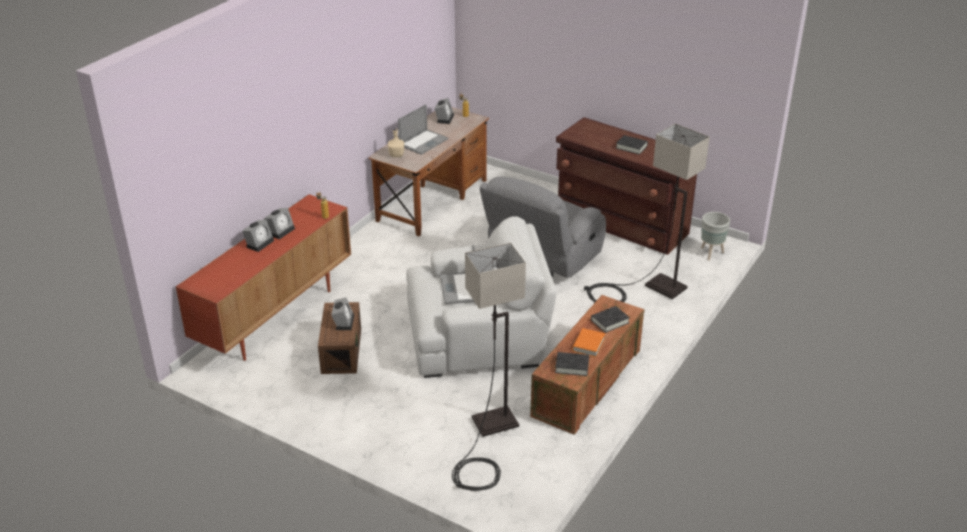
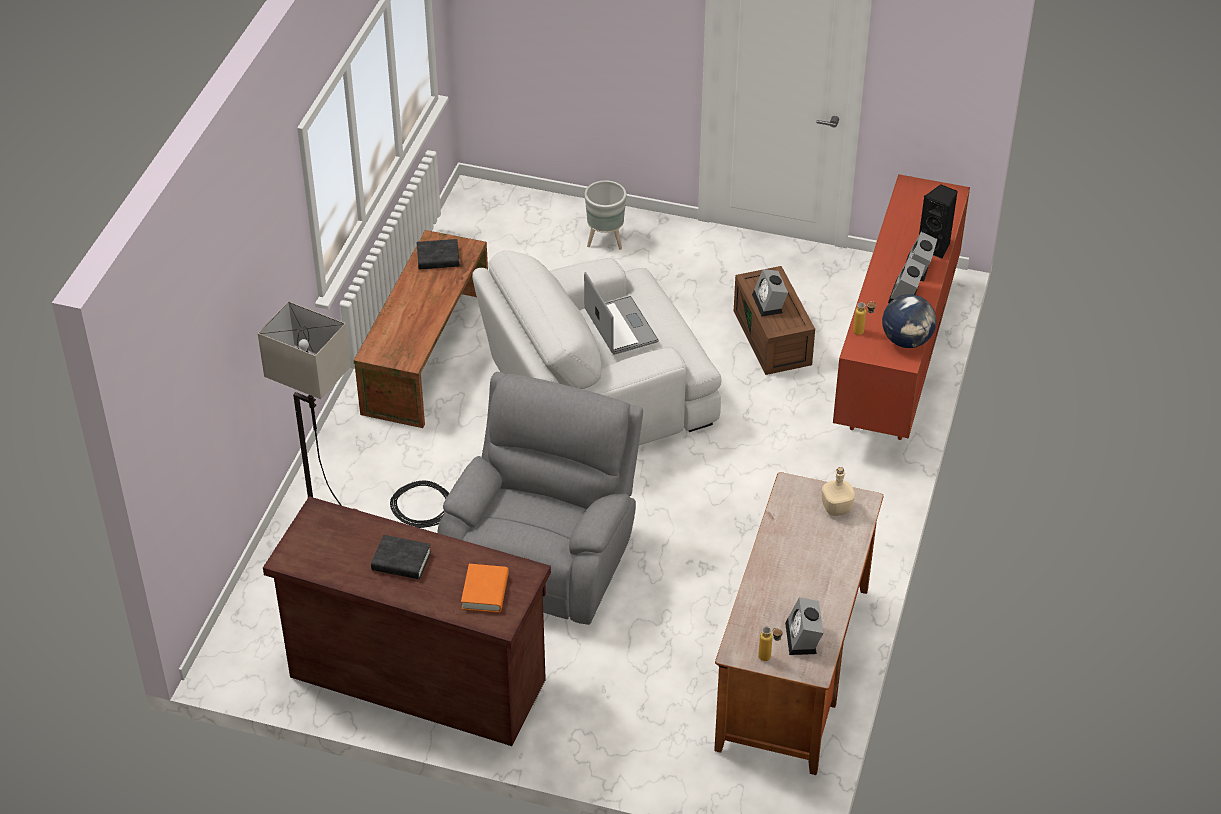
camera: 165 degrees right, 10 degrees up
(236, 253) = (935, 247): none -> black speaker
(301, 208) = (906, 341): none -> globe
(423, 142) = (806, 554): laptop -> none
(484, 450) = (532, 247): floor lamp -> none
(588, 345) = (422, 290): orange book -> orange book (485, 592)
(609, 321) = (399, 330): black book -> none
(710, 253) = (251, 632): grey planter -> grey planter (606, 241)

